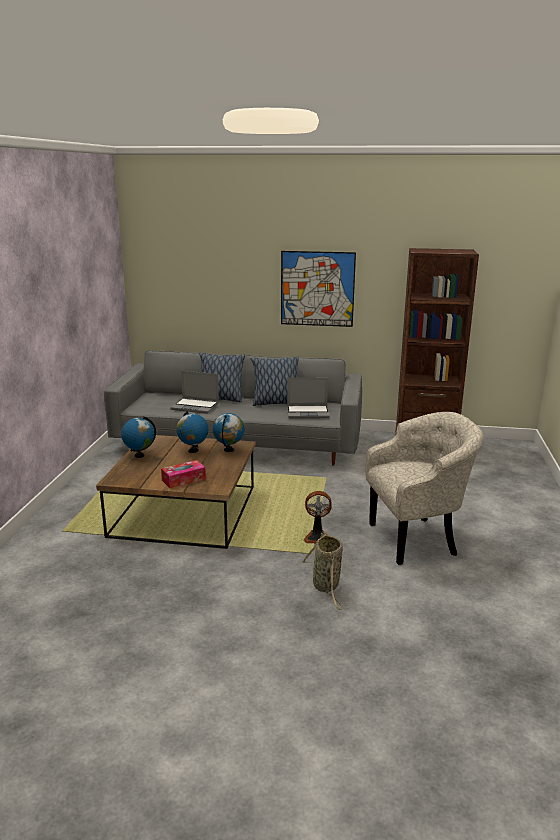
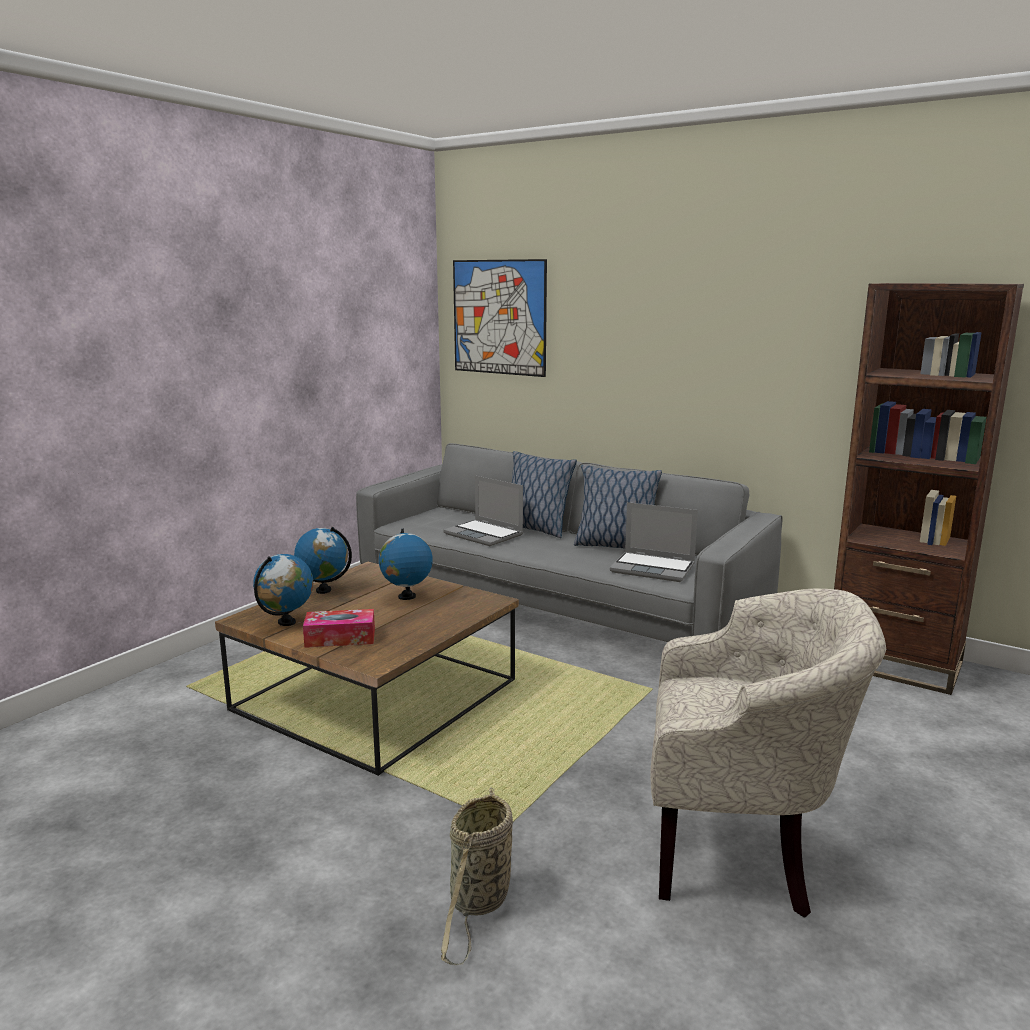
camera: 25 degrees right, 5 degrees down
(229, 450) = (461, 605): globe -> globe (287, 622)
(317, 289) = (715, 358): picture -> picture (499, 317)
(317, 537) = (546, 796): fan -> none

